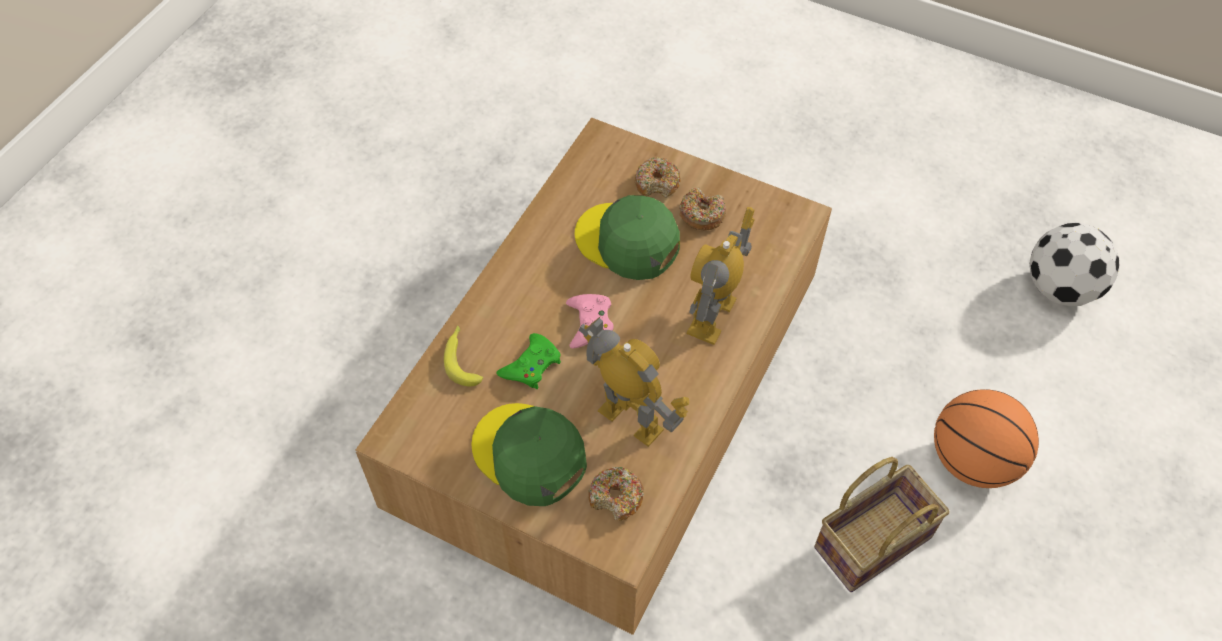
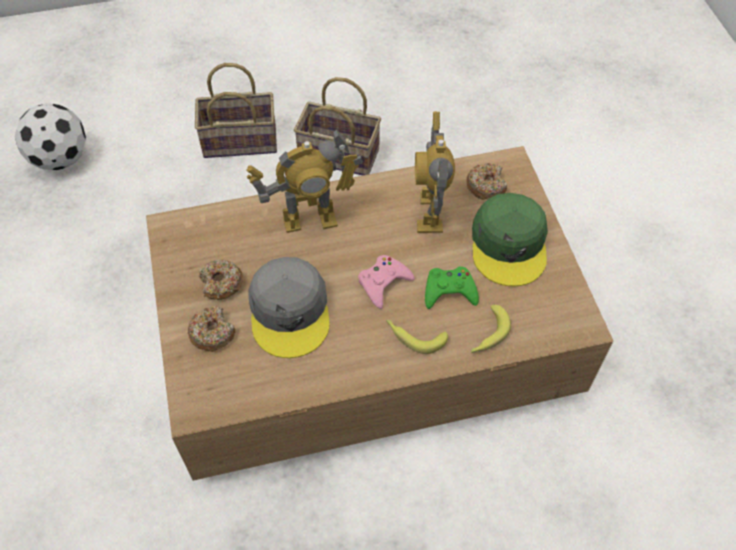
camera: 130 degrees left, 0 degrees up
(516, 307) = (414, 336): none -> banana
(627, 242) = (290, 311): green cap -> grey cap
(972, 461) = (242, 140): basketball -> basket

